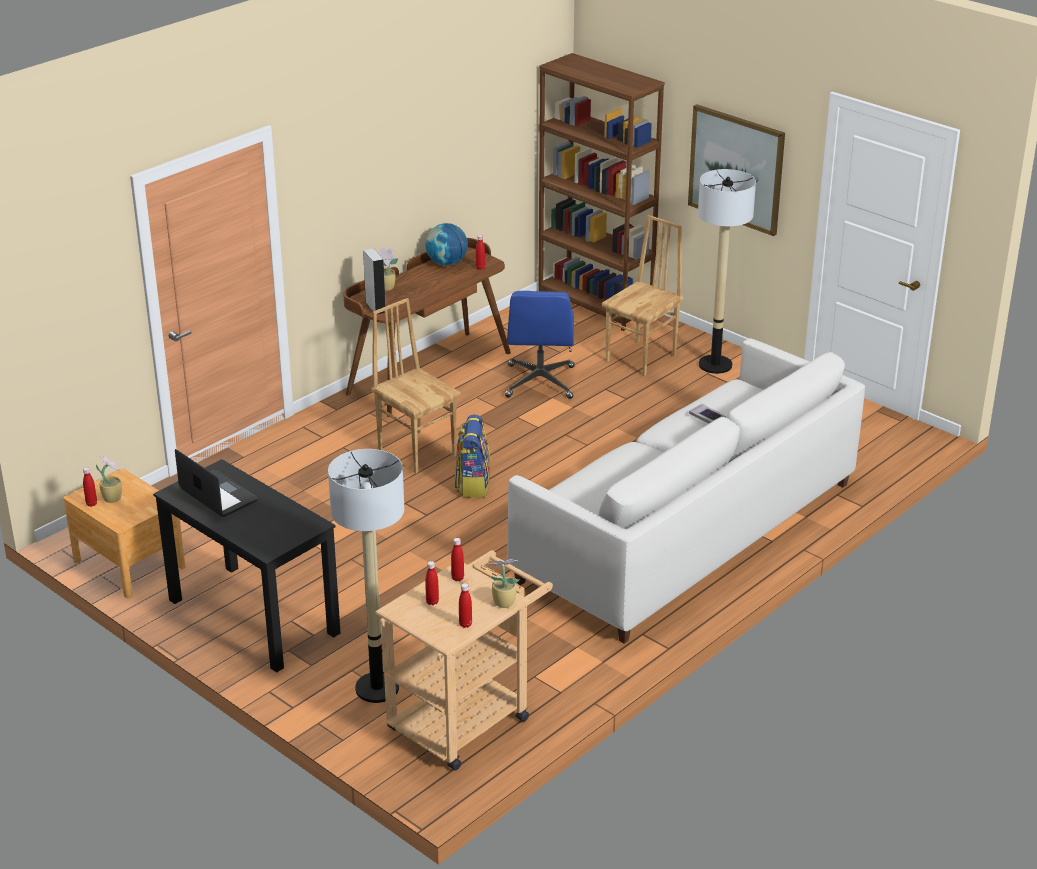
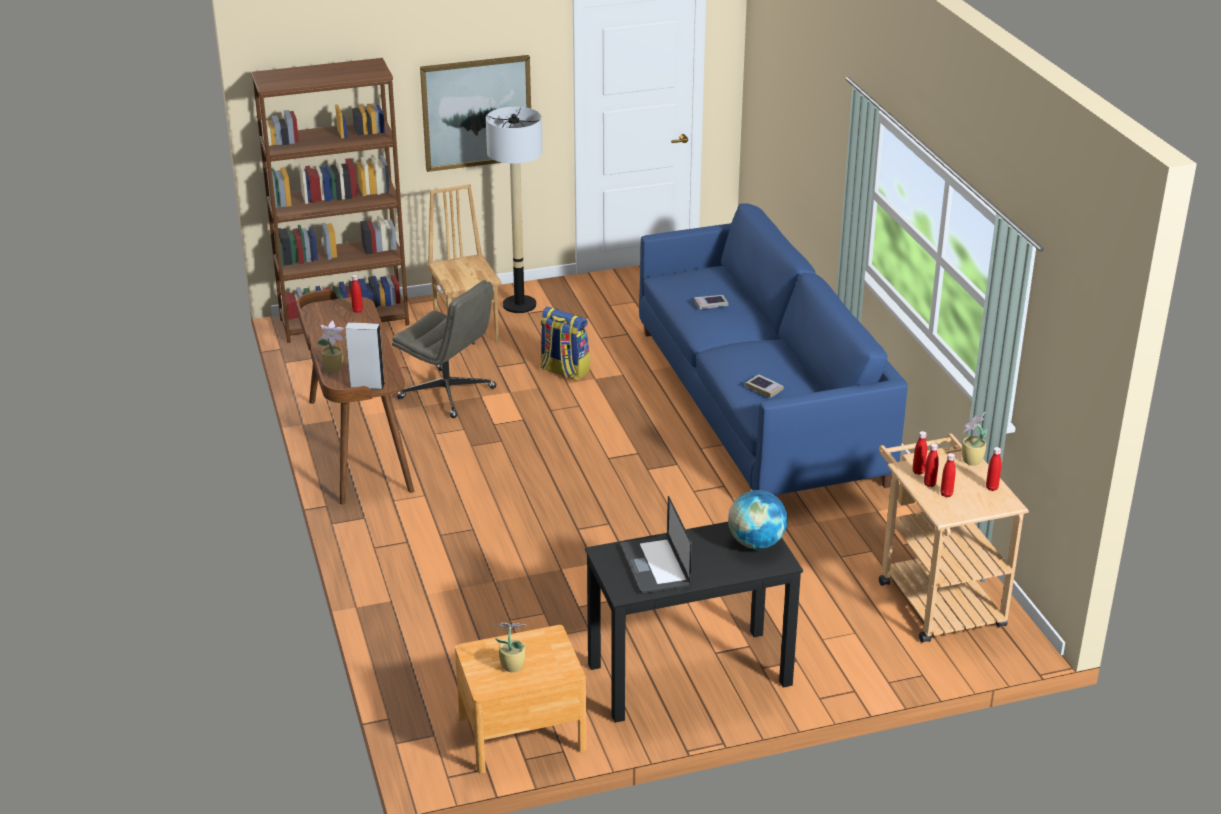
camera: 60 degrees left, 0 degrees up
(91, 504) = (509, 683): red bottle -> red bottle (929, 484)
(218, 495) = (654, 566): laptop -> laptop turned 90 degrees counterclockwise
(376, 688) = (860, 633): floor lamp -> none
(417, 451) = (494, 494): brown chair -> none
(447, 263) = (325, 324): globe -> globe (756, 543)
(472, 484) = (583, 483): backpack -> backpack (564, 371)
(540, 382) = (448, 393): blue office chair -> grey office chair
(589, 485) = (764, 388): none -> book
(687, 532) = (759, 405): white sofa -> blue sofa

